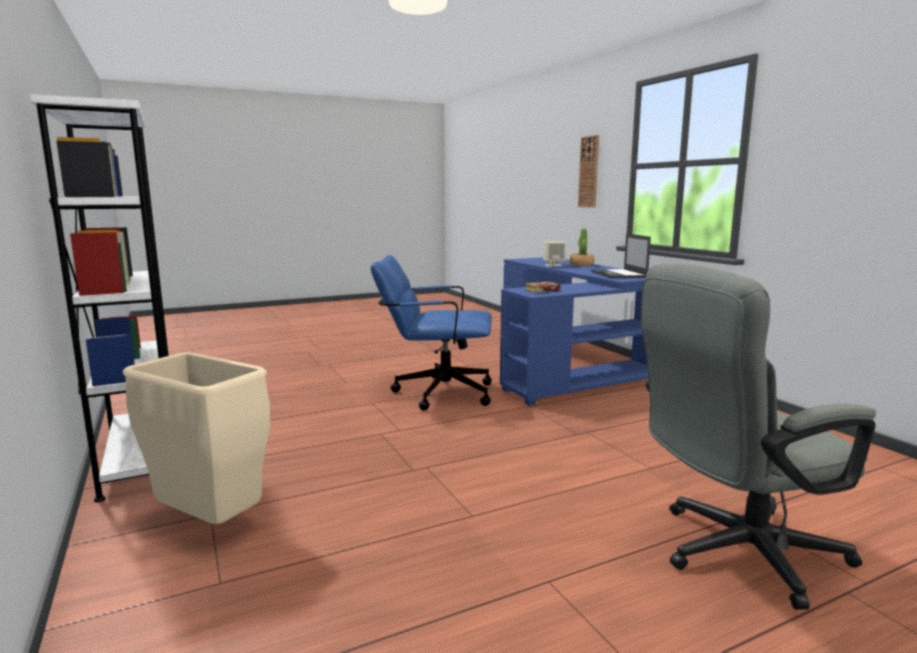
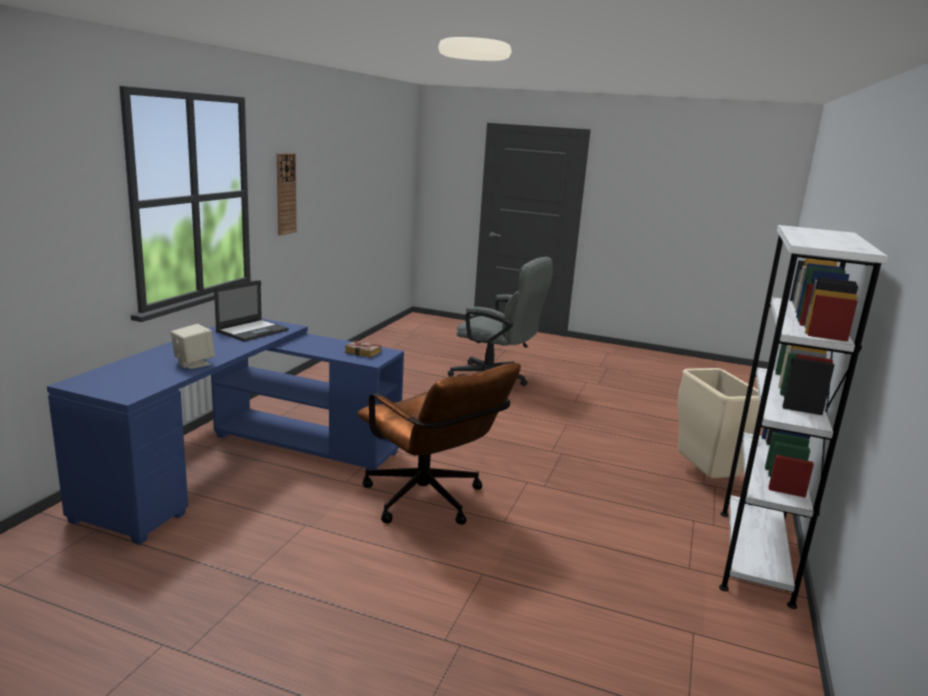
camera: 135 degrees left, 5 degrees up
(435, 393) = (429, 503): blue office chair -> brown office chair
(581, 265) = (168, 353): potted plant -> none
(589, 172) = (49, 219): wall clock -> wall clock (285, 194)

